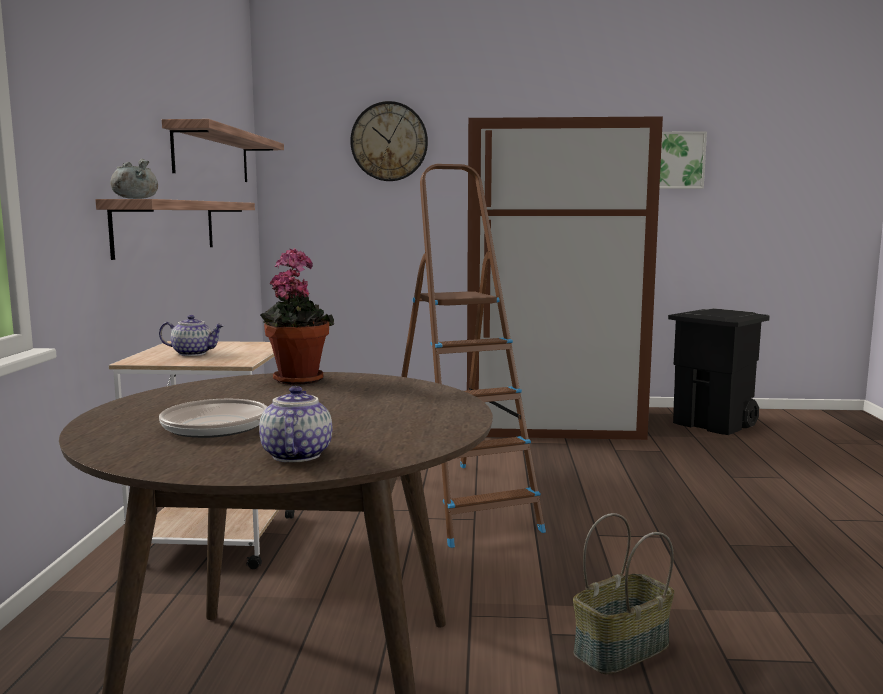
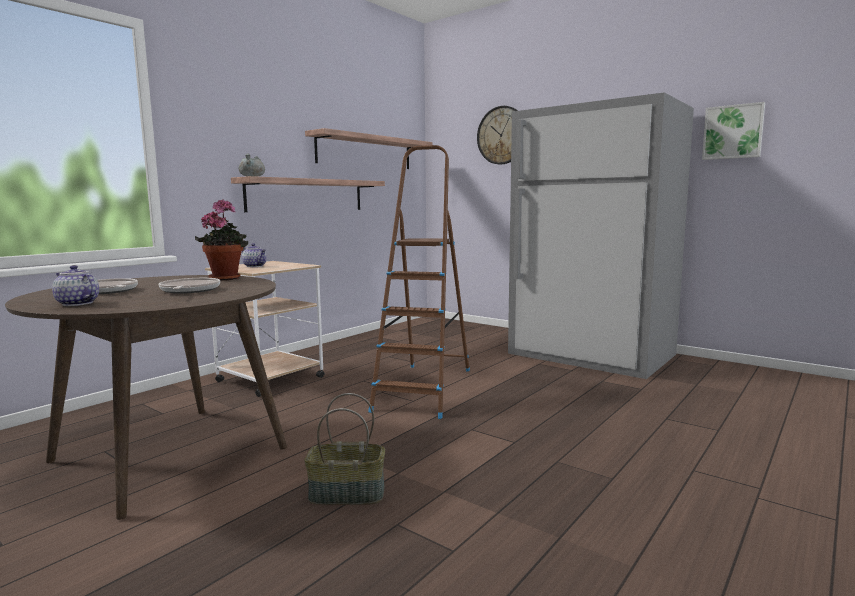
camera: 35 degrees right, 0 degrees up
(295, 455) = (76, 304): teapot -> teapot turned 90 degrees counterclockwise
(355, 406) = (189, 291): none -> frying pan
(552, 421) = (591, 354): brown fridge -> grey fridge
(715, 425) = (738, 379): black trash can -> none

